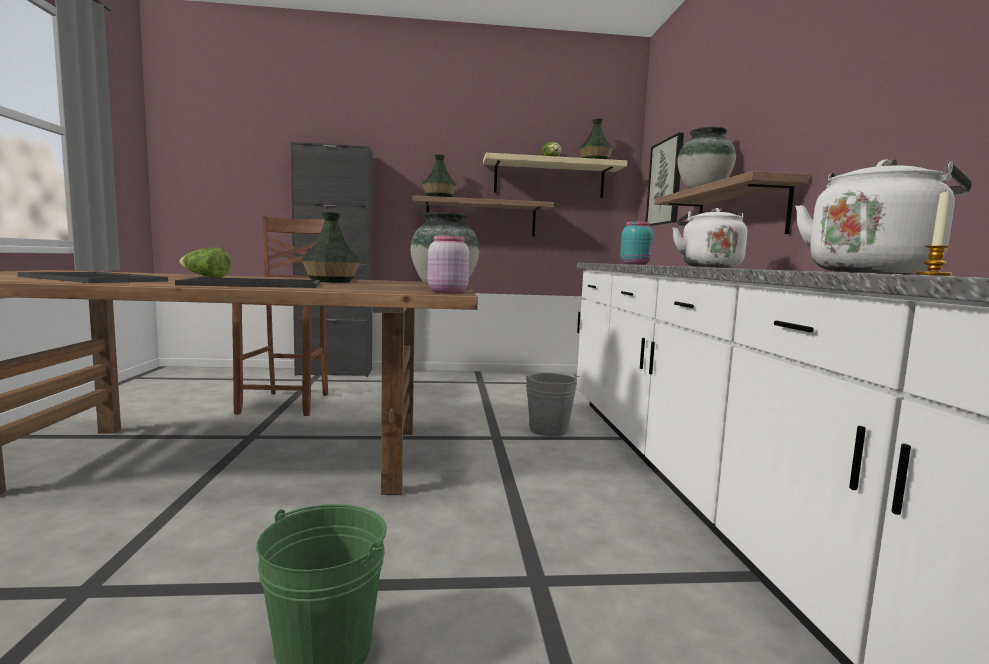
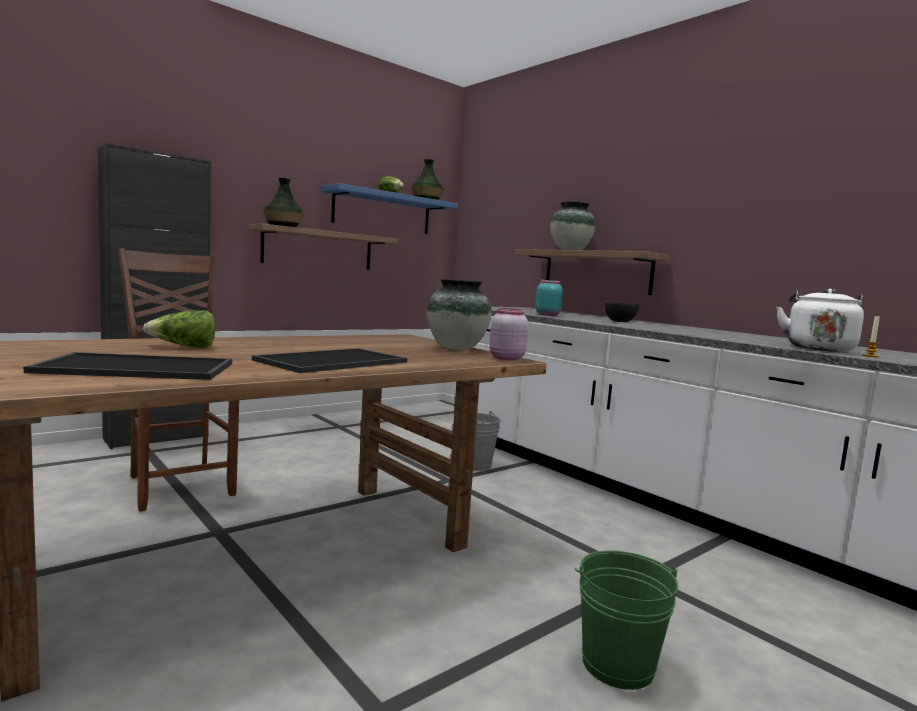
camera: 35 degrees left, 0 degrees up
(331, 281) = (329, 344): vase -> none
(549, 179) = (382, 212): beige shelf -> blue shelf
(665, 182) = (497, 229): picture -> none
(708, 266) = (619, 321): white kettle -> grey bowl

